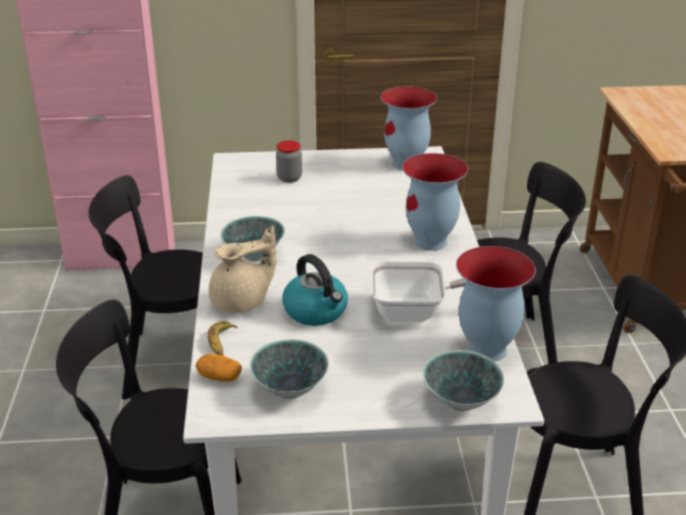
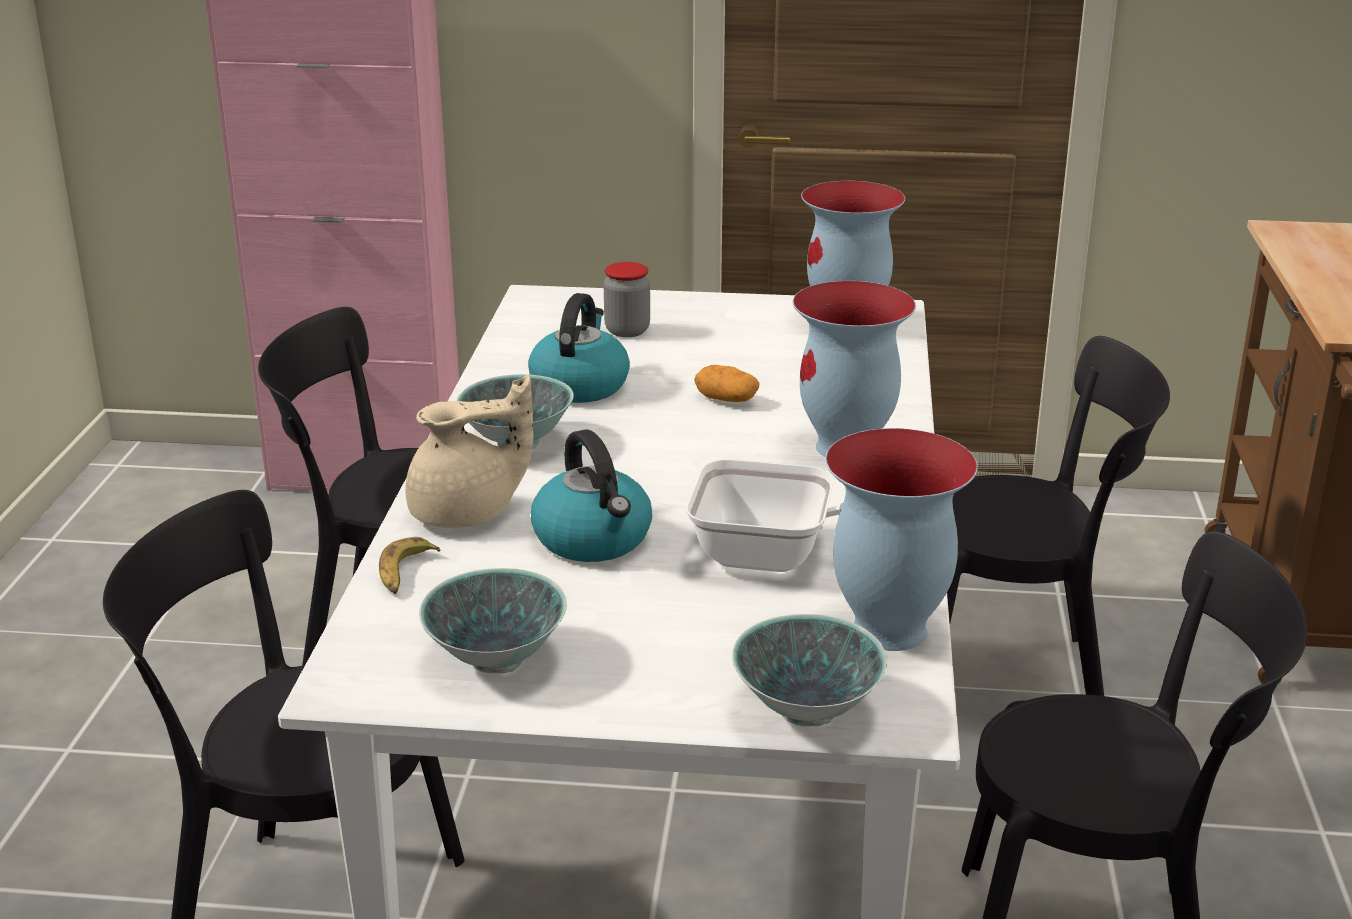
camera: 10 degrees right, 5 degrees down
(219, 377) = (379, 627): potato -> potato (726, 400)
(275, 215) = (579, 385): none -> kettle

